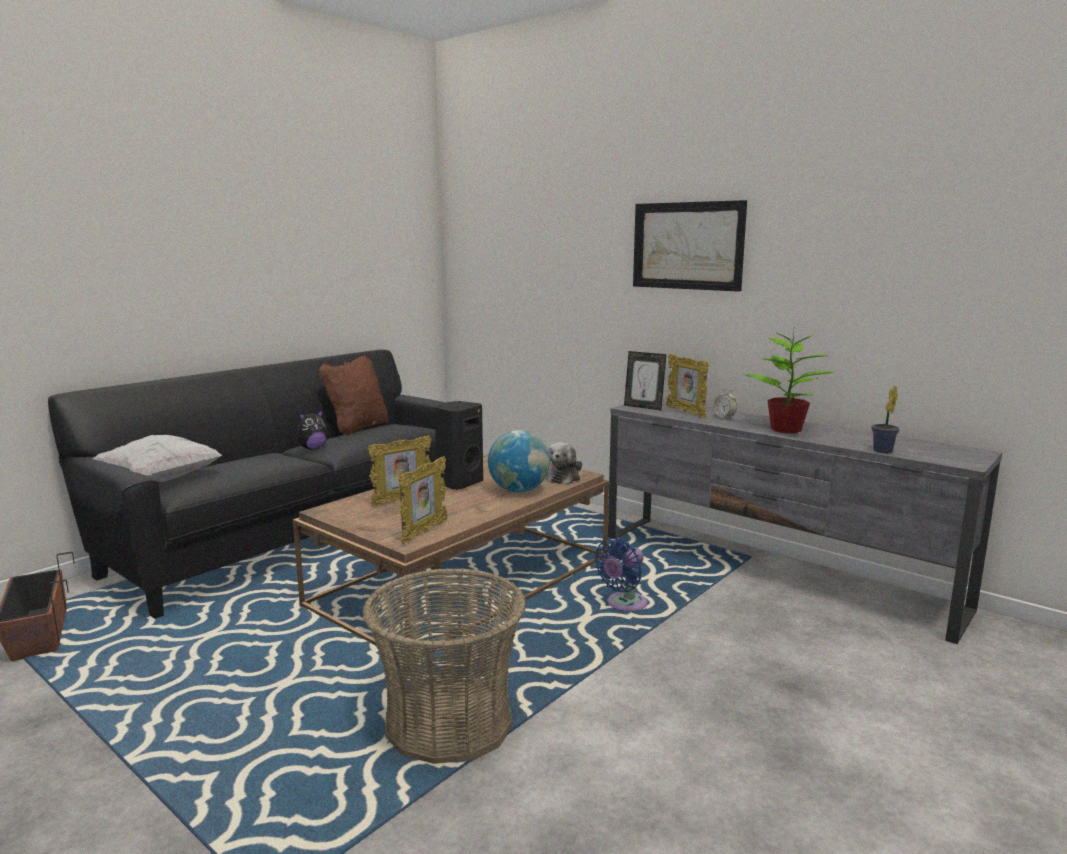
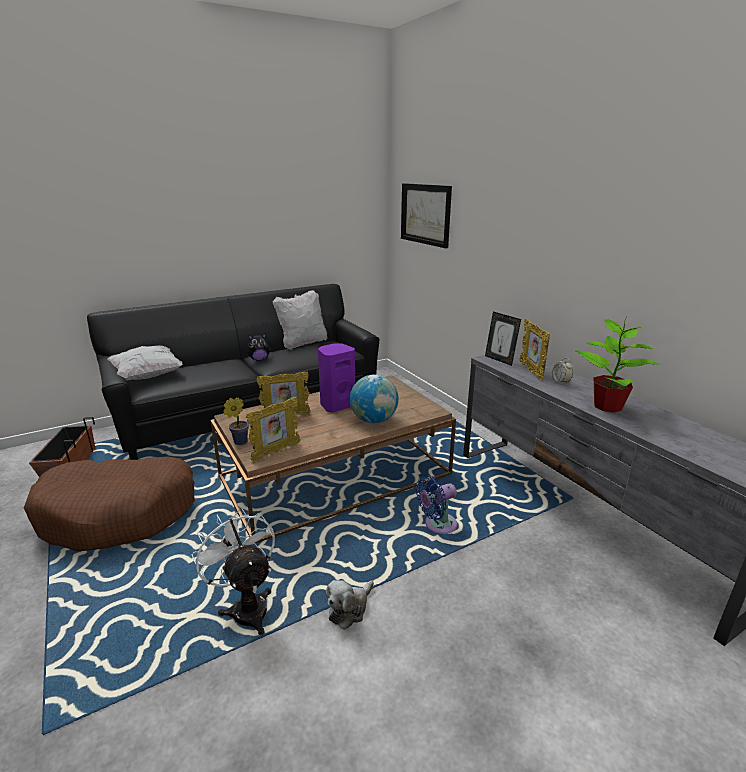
camera: 20 degrees right, 10 degrees up
(177, 670) = (119, 513): none -> brown dog bed
(357, 428) = (303, 343): brown pillow -> white pillow
(449, 723) = (246, 606): basket -> white fan
(458, 483) = (337, 405): black speaker -> purple speaker
(563, 477) = (418, 411): plush toy -> plush toy (349, 609)
(687, 246) = (558, 221): picture -> picture (425, 214)
(881, 452) = (684, 453): potted plant -> potted plant (238, 442)

